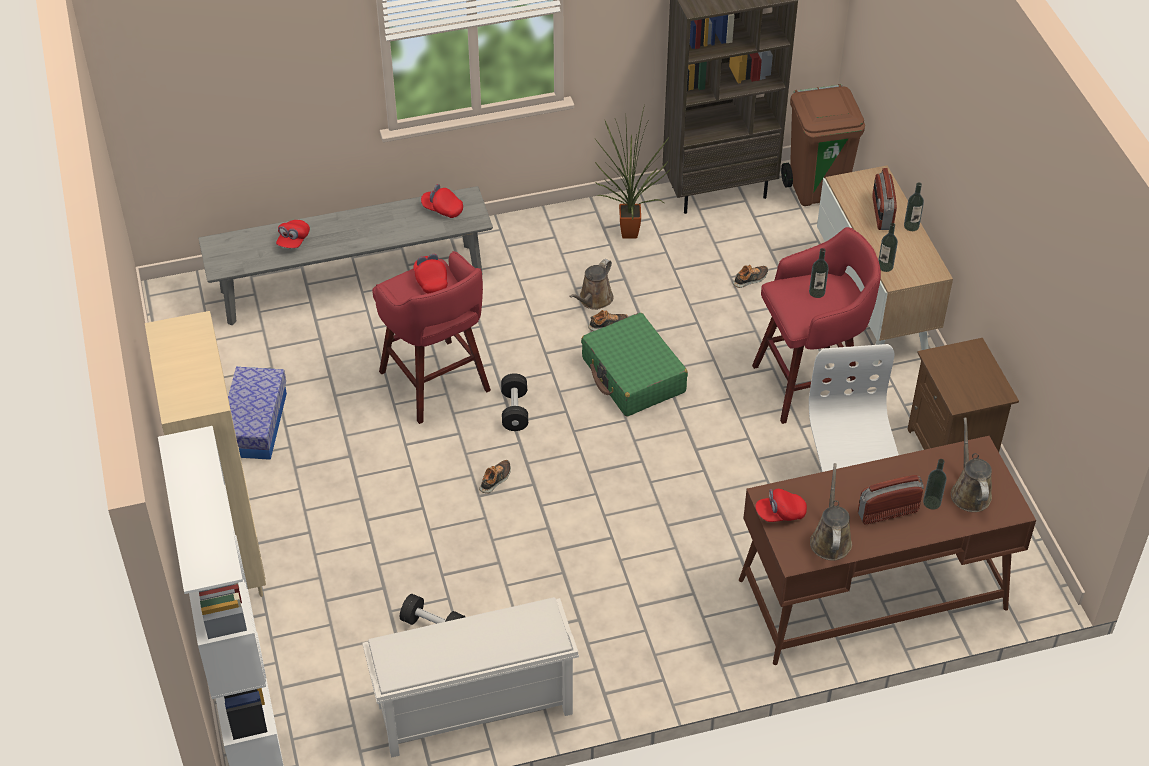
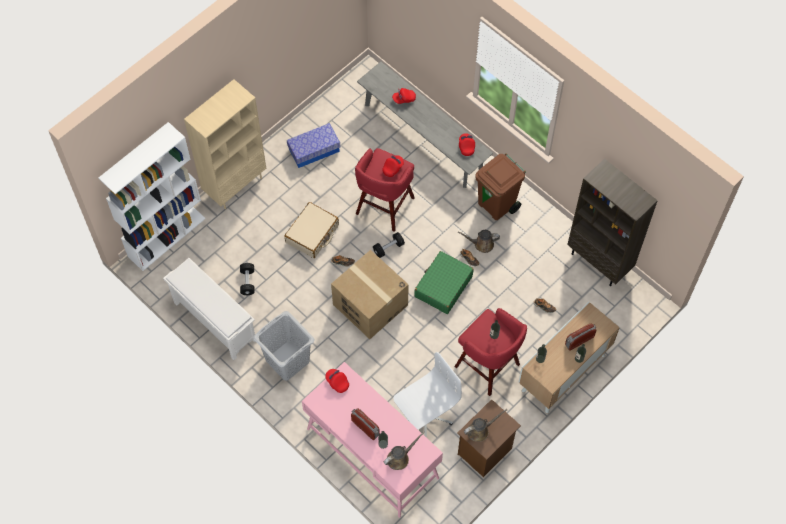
camera: 60 degrees right, 15 degrees up
(411, 496) = (312, 234): none -> beige suitcase
(600, 479) = (370, 305): none -> cardboard box
(625, 635) = (287, 360): none -> grey laundry basket
(629, 236) = (537, 237): potted plant -> none
(817, 189) = (634, 307): brown trash can -> brown trash can (497, 205)
(830, 539) = (334, 410): brown watering can -> brown watering can (480, 430)
(871, 593) = (372, 452): brown desk -> pink desk

